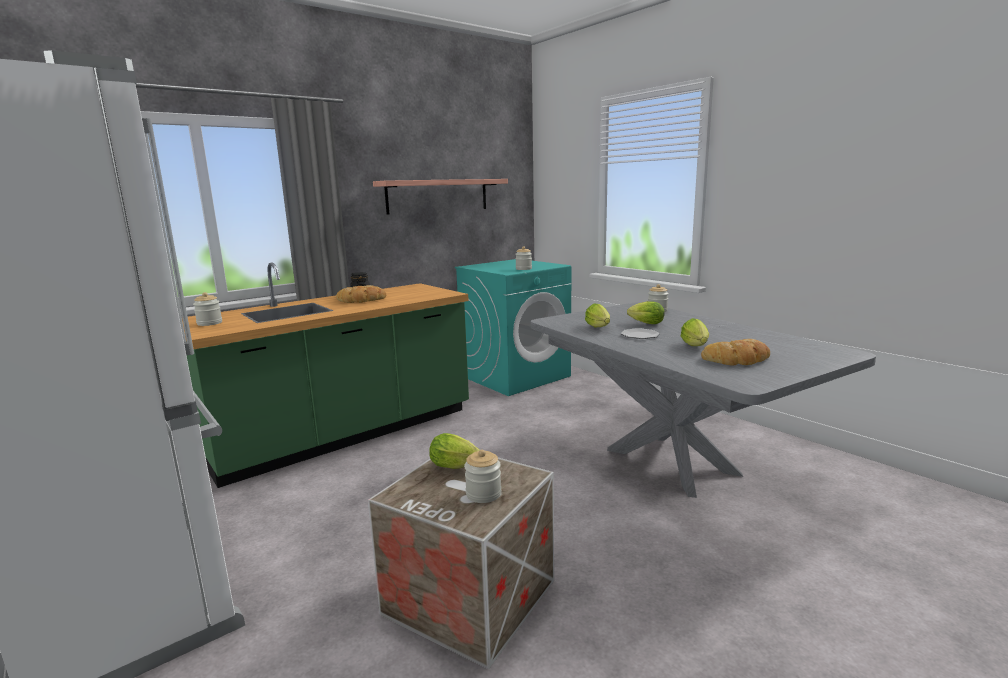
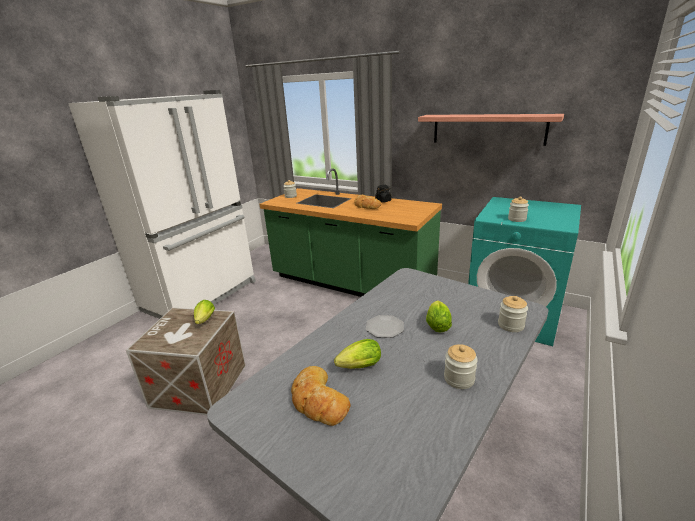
camera: 70 degrees right, 10 degrees up
(483, 494) = (172, 337): jar -> jar (459, 379)
(599, 328) = (400, 302): lettuce -> none

